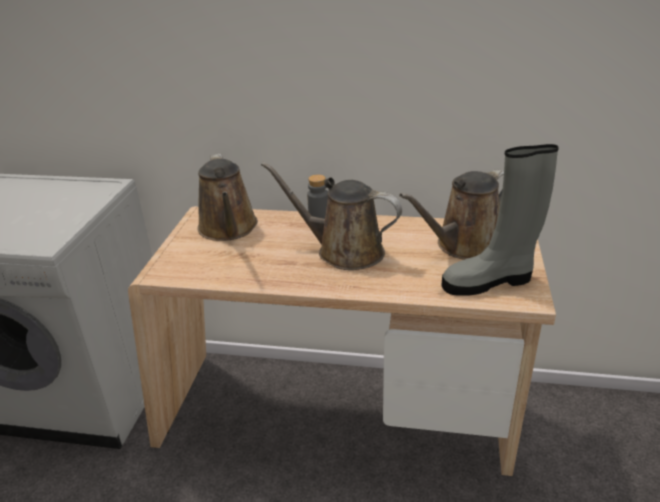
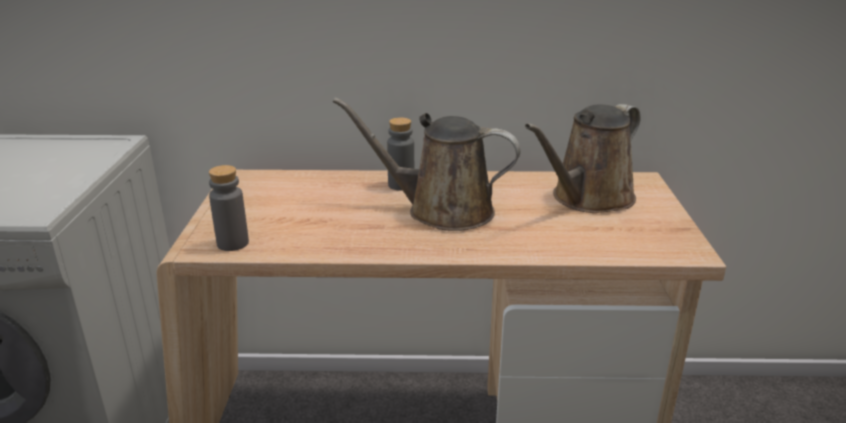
camera: 10 degrees left, 5 degrees down
(182, 272) = (233, 243): none -> grey bottle
(228, 229) = (283, 192): brown watering can -> none
(489, 281) = (633, 235): grey boot -> none

